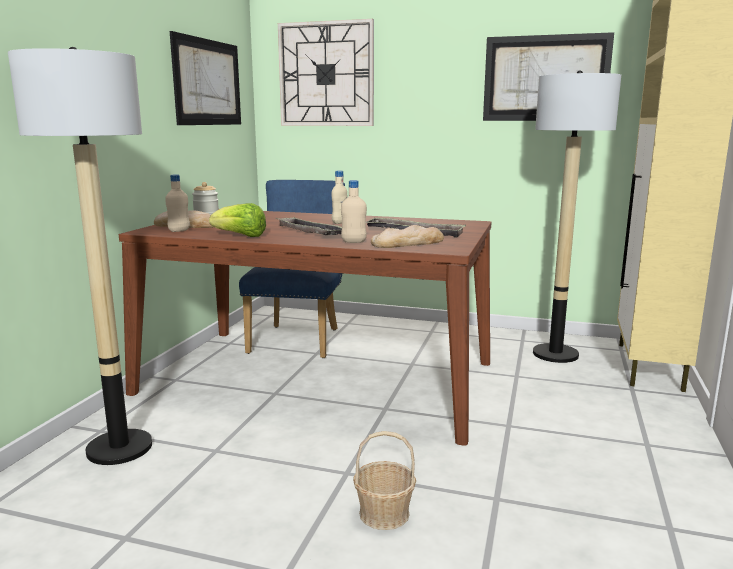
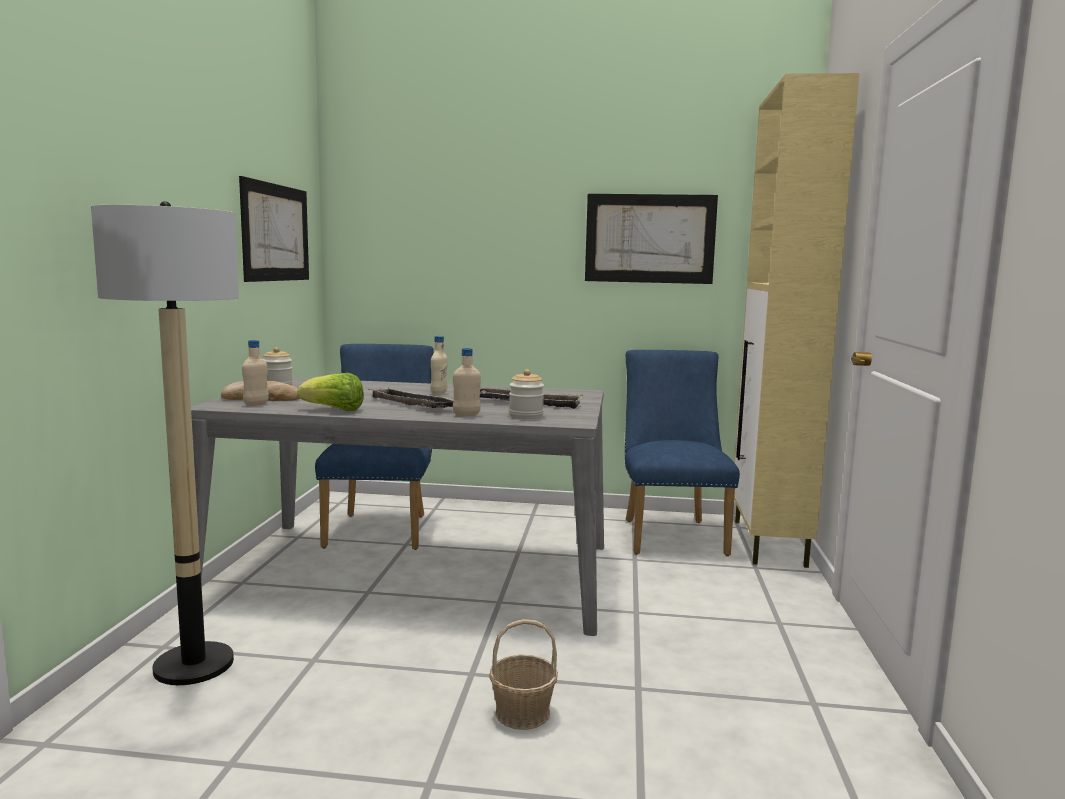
camera: 10 degrees left, 5 degrees down
(319, 377) = (415, 571): brown dining table -> grey dining table
(326, 74) = (409, 226): wall clock -> none
(407, 243) = (526, 416): bread -> jar
(555, 354) = (671, 534): floor lamp -> blue chair

